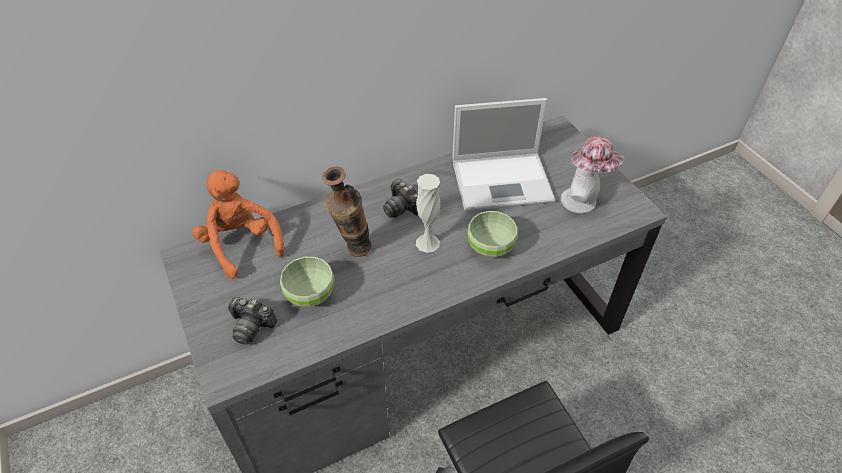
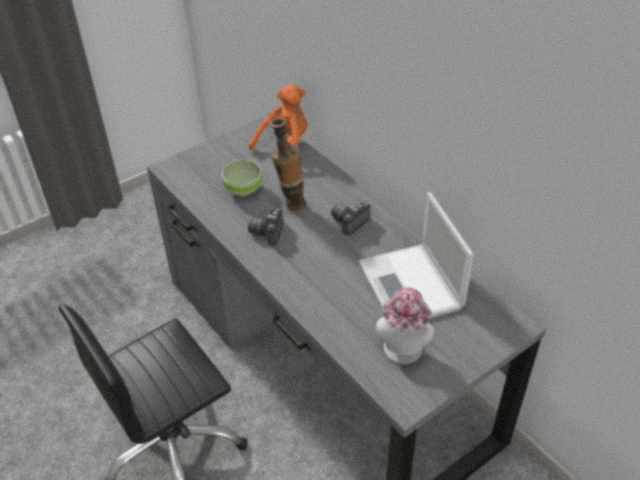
camera: 80 degrees right, 5 degrees down
(251, 326) = (211, 169): camera -> camera (268, 232)
(427, 243) = (312, 244): white vase -> none
(490, 246) = (318, 285): green bowl -> none

